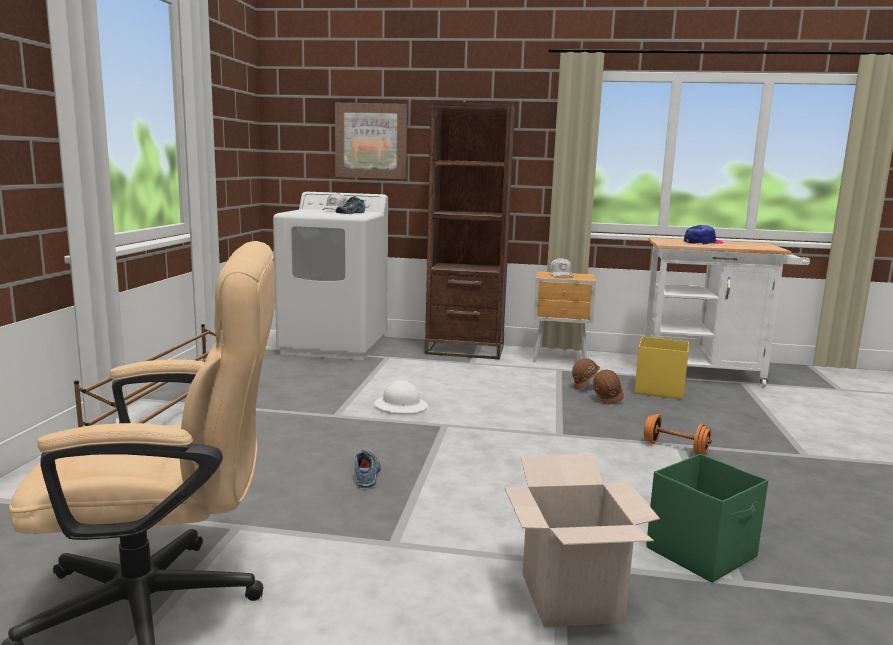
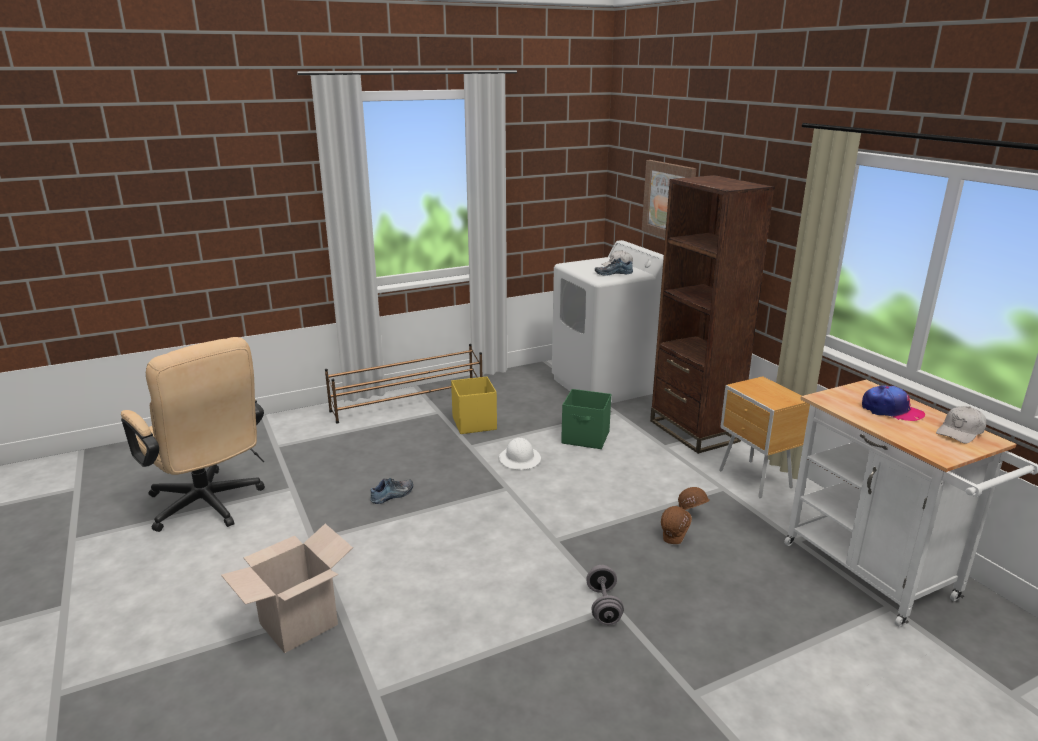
camera: 55 degrees right, 10 degrees up
(561, 275) = (765, 390): white cap -> white cap (960, 432)
(658, 390) = (757, 557): yellow storage box -> yellow storage box (474, 423)
(675, 448) = (603, 606): orange dumbbell -> grey dumbbell
(702, 552) = (406, 666): green storage box -> green storage box (586, 438)

